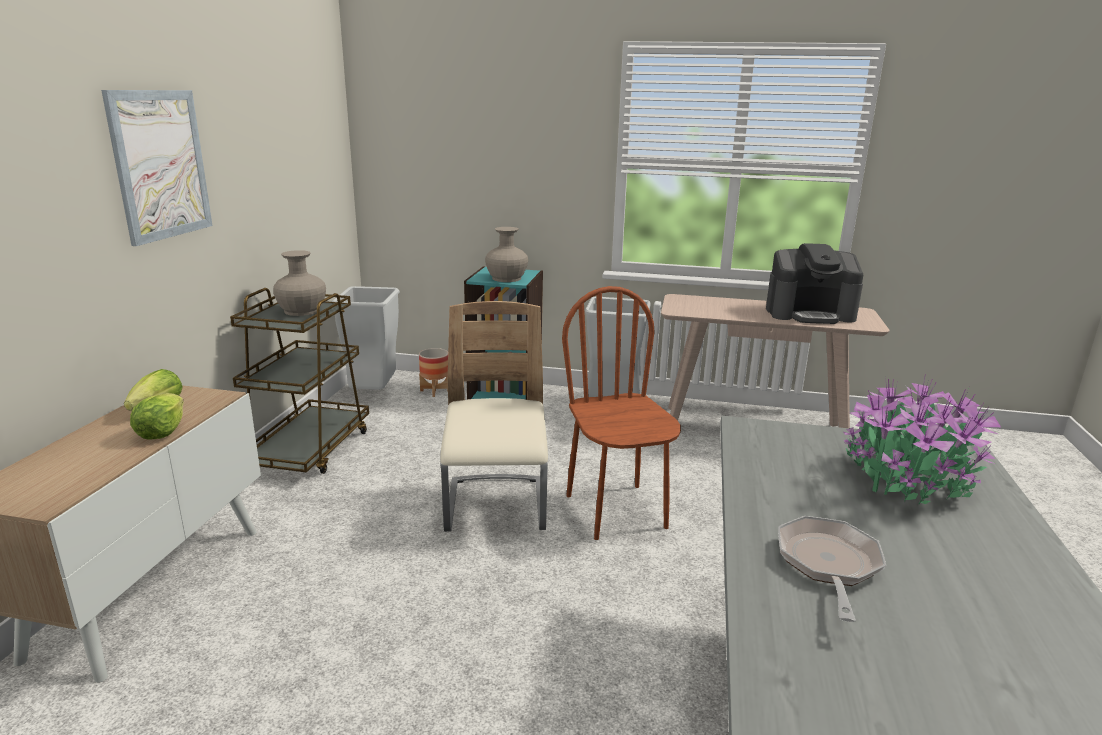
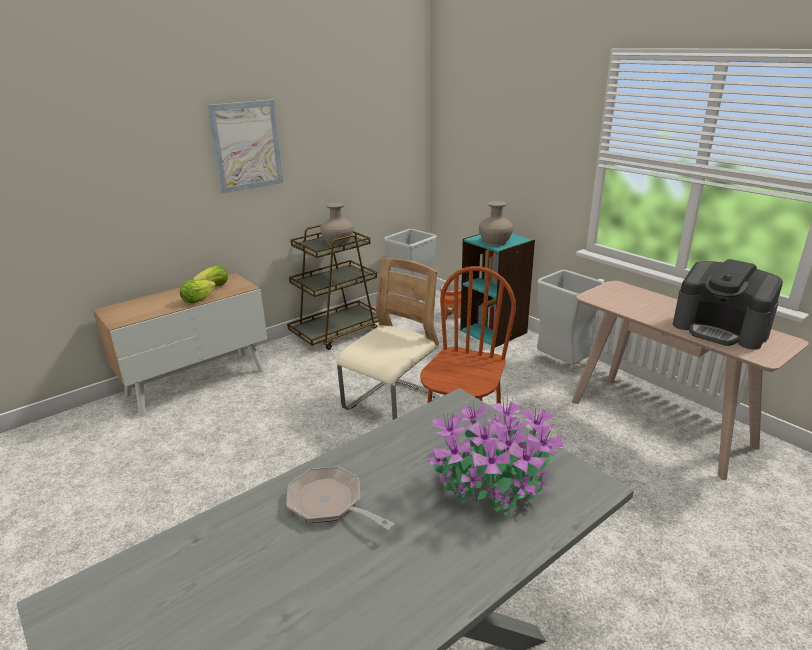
camera: 40 degrees right, 5 degrees up
(828, 565) = (330, 503): frying pan -> frying pan turned 105 degrees counterclockwise

